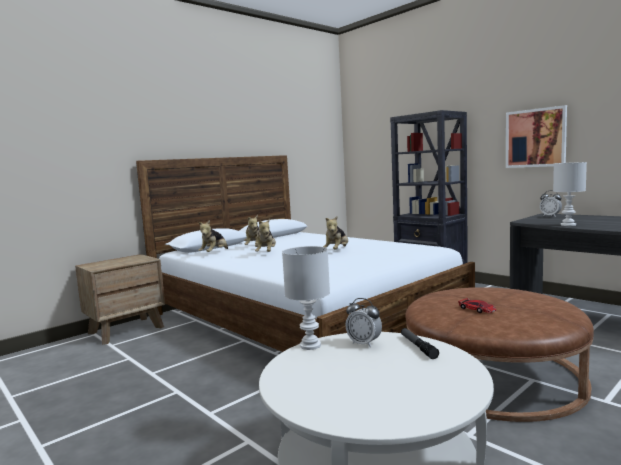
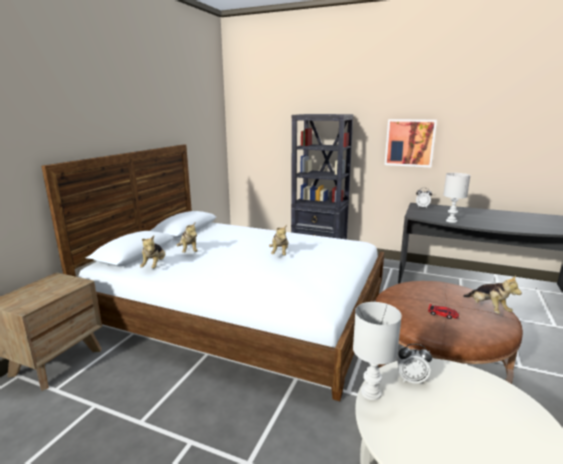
camera: 25 degrees left, 10 degrees up
(266, 253) = (214, 262): plush toy -> plush toy (488, 309)
(418, 347) = (455, 375): flashlight -> none

